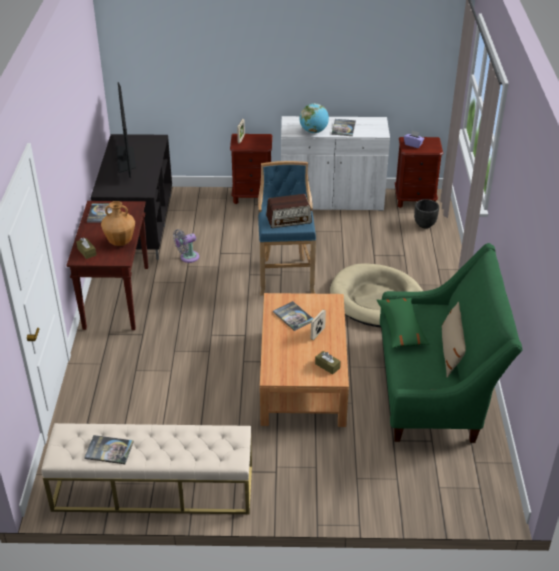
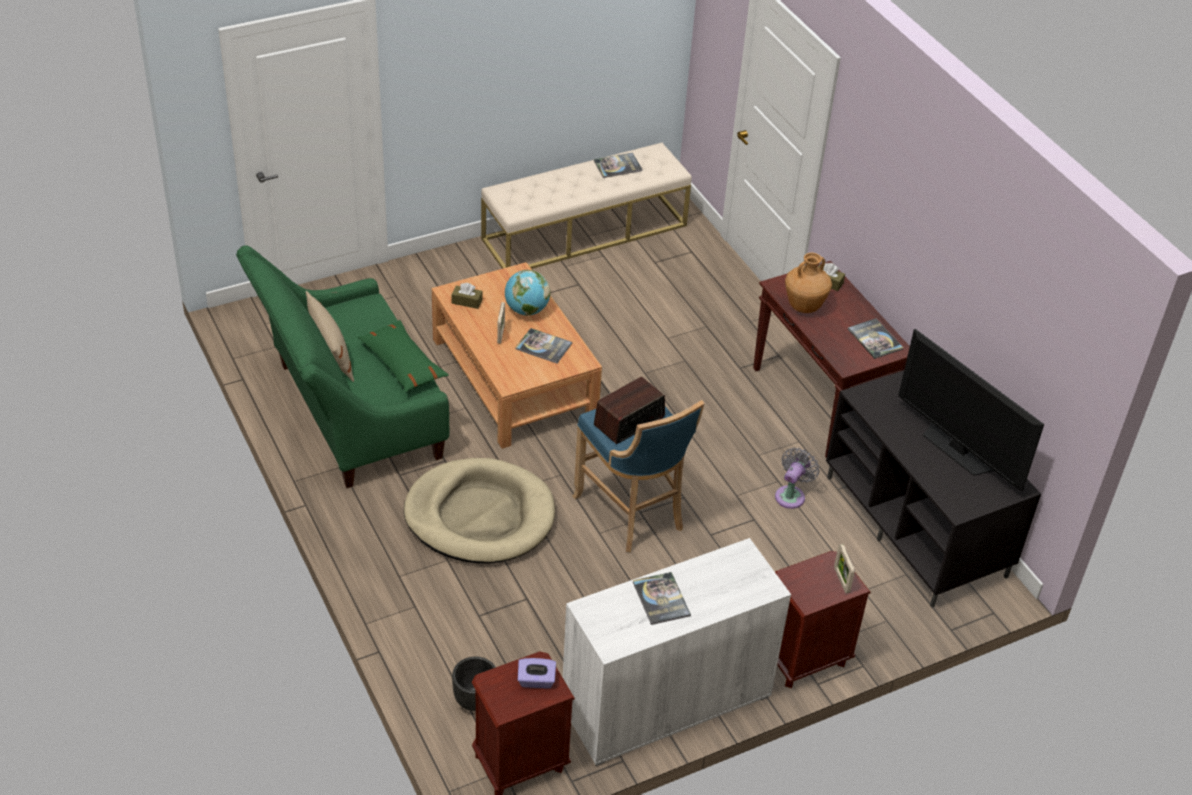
camera: 150 degrees right, 5 degrees up
(313, 131) = (705, 570): globe -> globe (526, 310)

